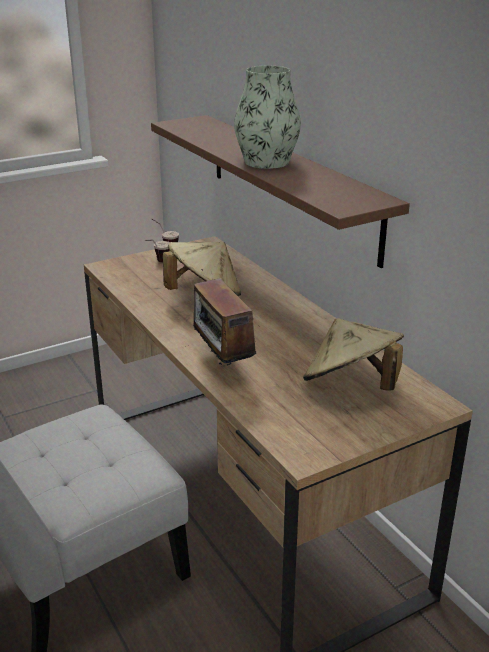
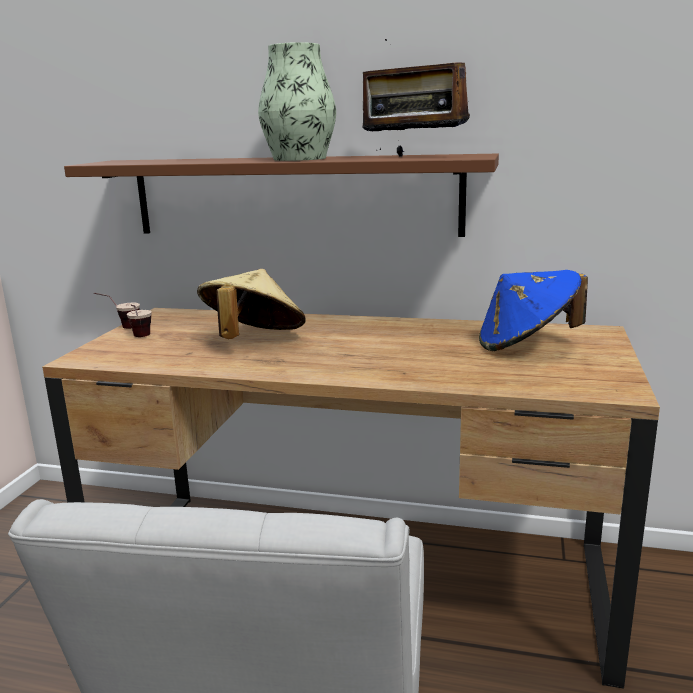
camera: 45 degrees left, 10 degrees down
(222, 363) = (400, 372): radio -> radio (415, 157)
(351, 386) = (526, 344): beige hat -> blue hat

